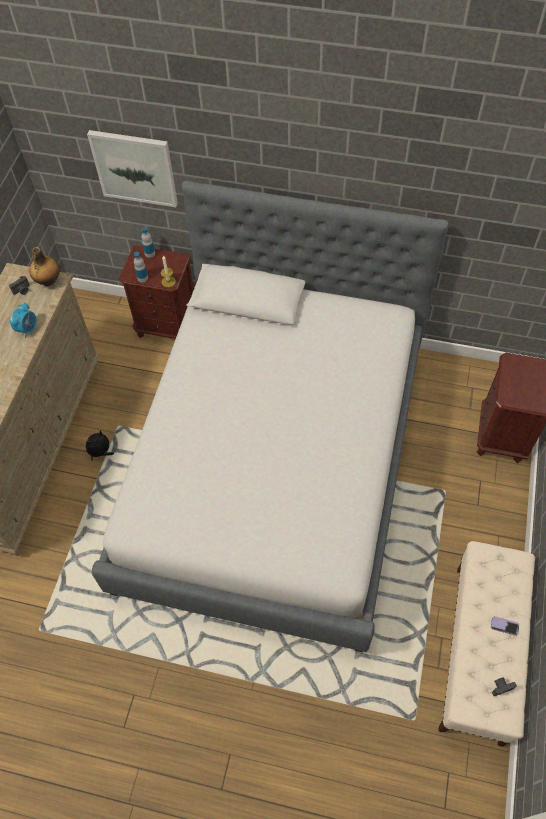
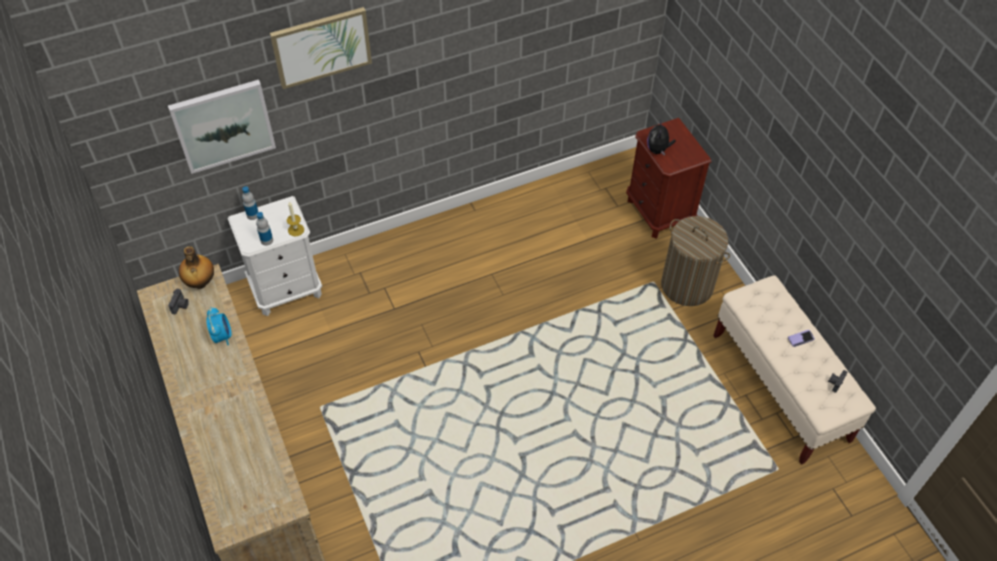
camera: 40 degrees left, 5 degrees down
(101, 452) = (324, 440): plush toy -> plush toy (658, 150)
(167, 326) = (286, 289): brown nightstand -> white nightstand
(226, 136) = (321, 47): none -> picture
(275, 464) = (497, 348): bed -> none
(472, 512) = (687, 285): none -> laundry basket

